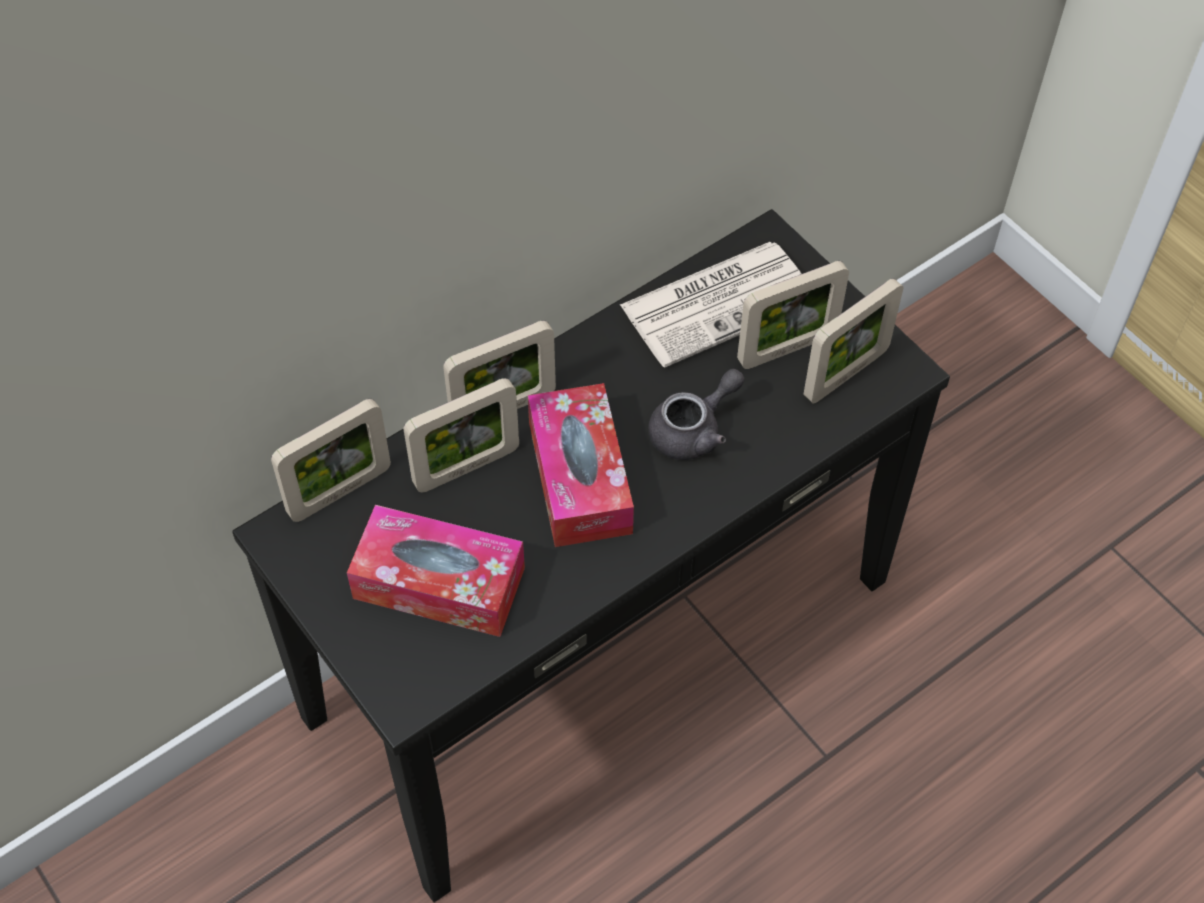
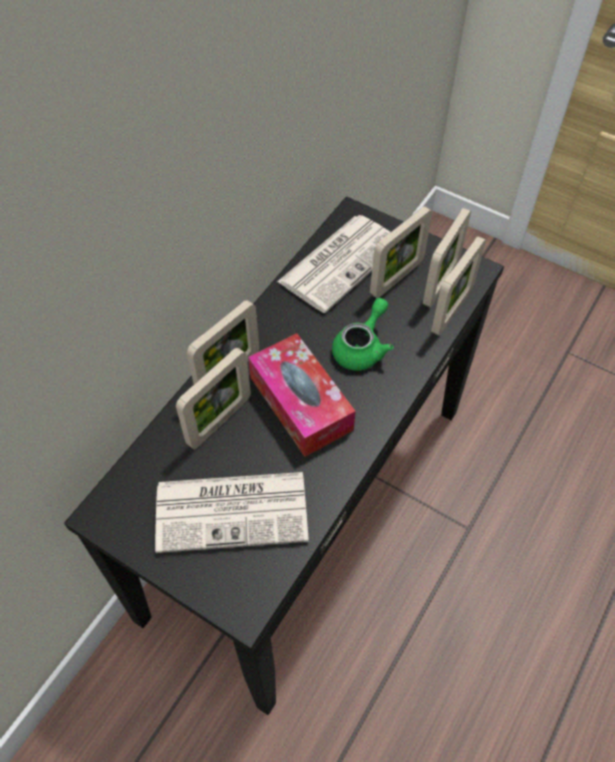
camera: 20 degrees left, 0 degrees up
(340, 492) = (135, 467): picture frame -> picture frame (452, 311)
(439, 583) = (234, 510): tissue box -> newspaper
(694, 430) = (362, 348): grey teapot -> green teapot

